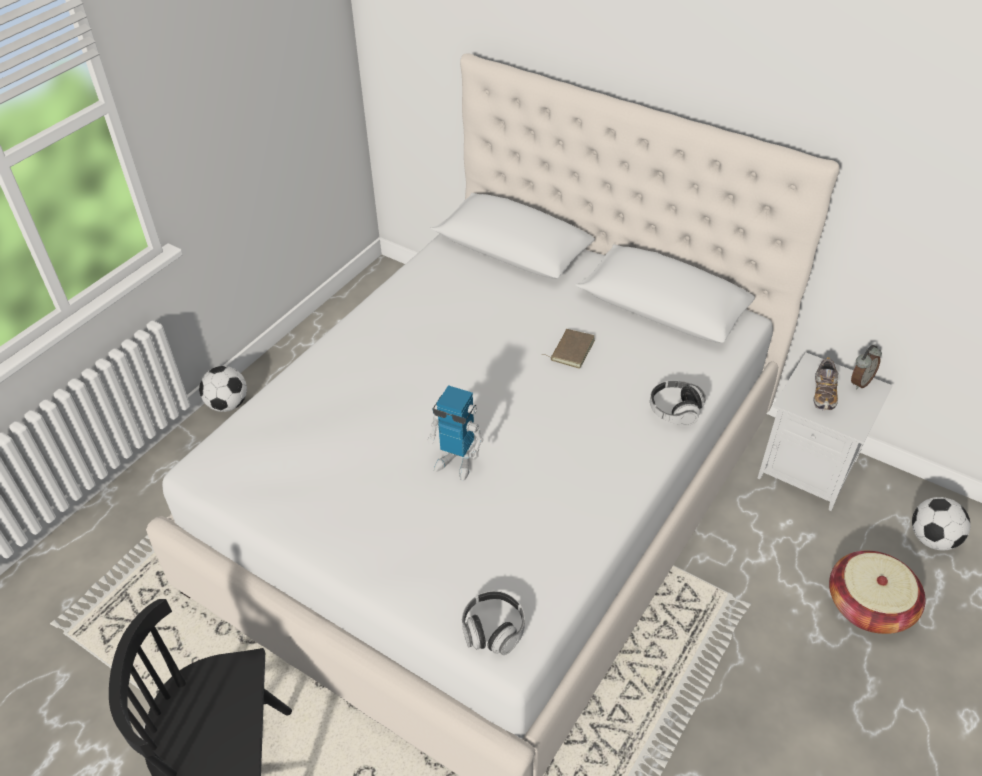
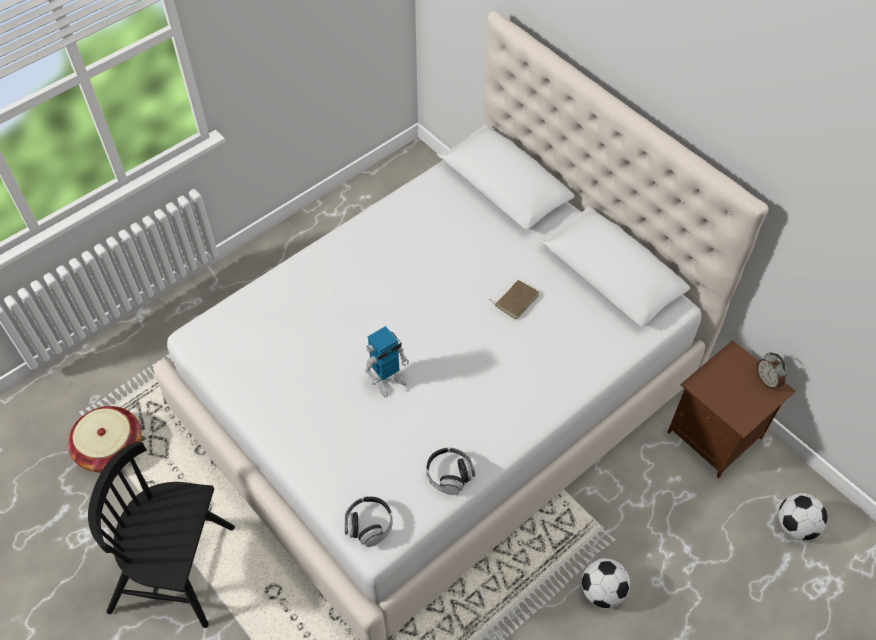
camera: 15 degrees right, 10 degrees up
(228, 404) = (251, 256): football -> football (602, 591)
(456, 462) = (388, 380): toy robot -> toy robot turned 75 degrees counterclockwise
(675, 410) = (579, 377): headphones -> headphones (449, 475)
(810, 468) = (717, 435): grey nightstand -> brown nightstand
(823, 393) = (730, 383): shoe -> none
(859, 382) = (767, 380): alarm clock -> alarm clock turned 90 degrees clockwise
(868, 605) = (713, 567): basket -> basket (110, 448)

